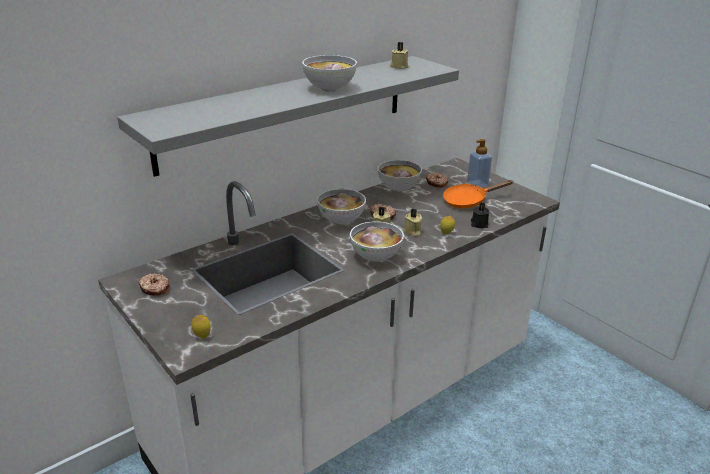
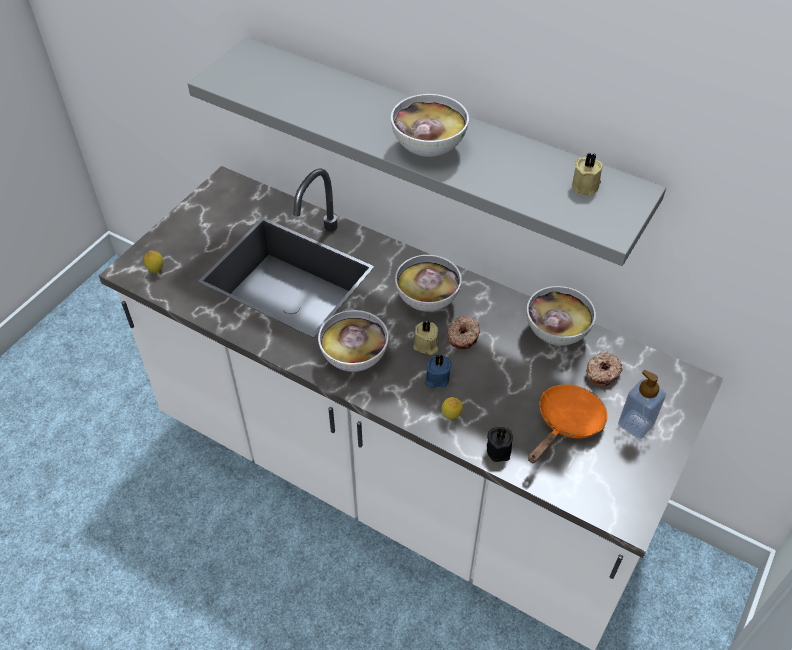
camera: 70 degrees right, 20 degrees up
(155, 289) = (219, 208): donut -> none
(412, 232) = (436, 378): beige candle -> blue candle
(468, 201) = (566, 423): orange frying pan -> orange frying pan turned 75 degrees clockwise

